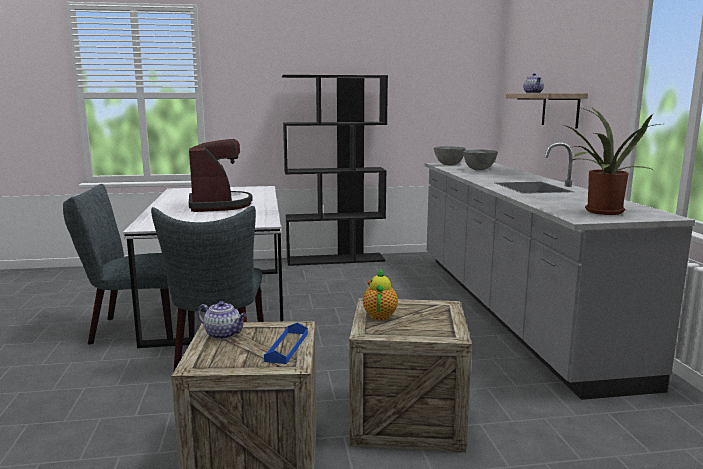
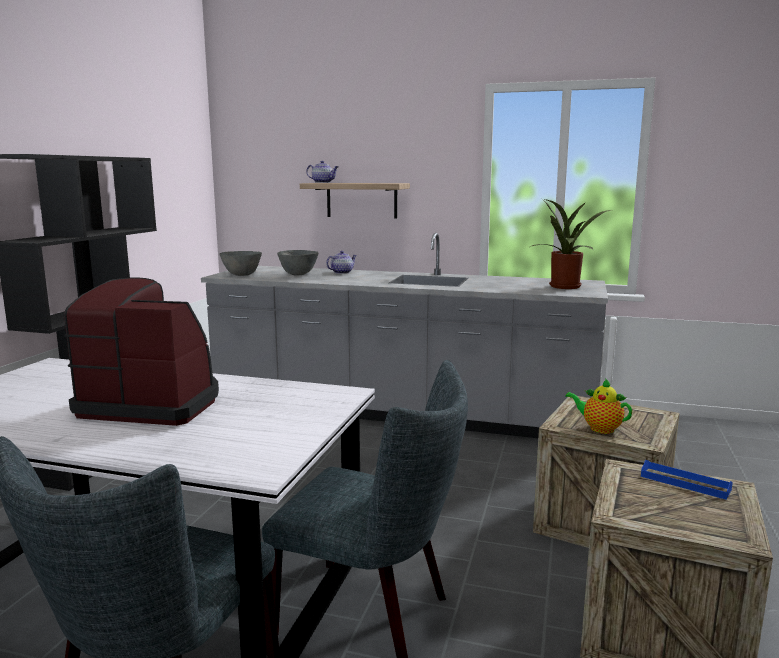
camera: 65 degrees left, 0 degrees up
(224, 334) = (641, 511): teapot -> teapot (342, 272)

